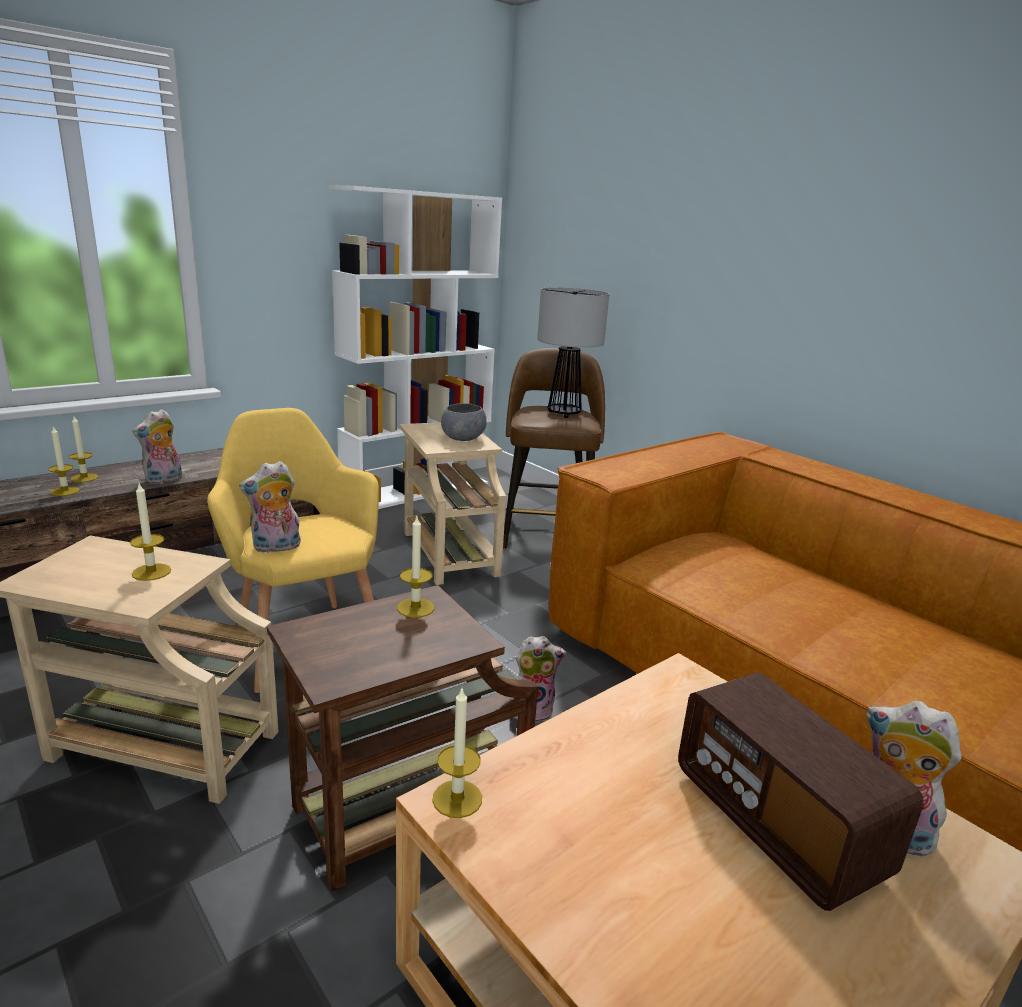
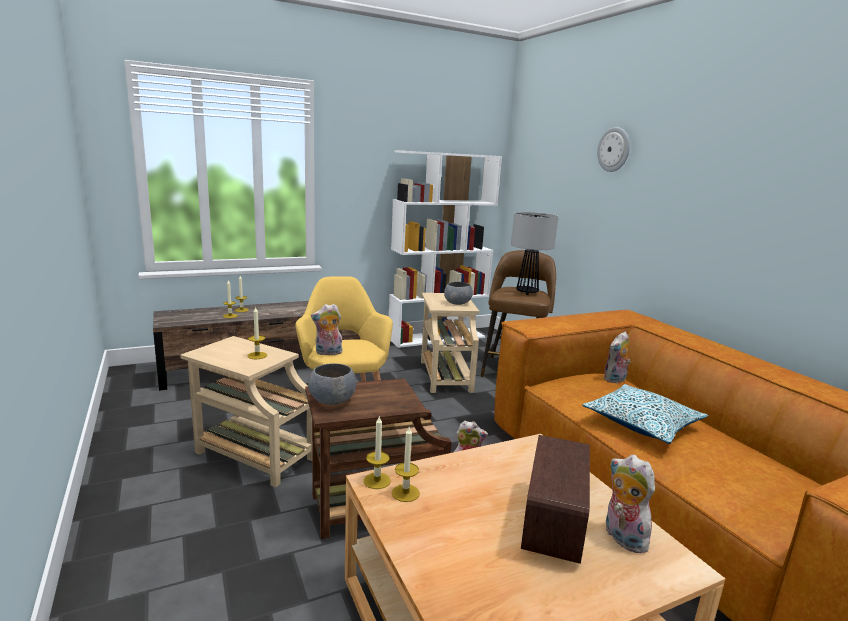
camera: 15 degrees right, 5 degrees down
(164, 480) = (282, 314): plush toy -> plush toy (615, 380)
(329, 649) = (332, 400): none -> grey bowl
(415, 608) = (386, 387): candle -> candle (405, 493)
(688, 186) = (614, 149): none -> wall clock
(776, 824) = (552, 522): radio -> radio turned 150 degrees counterclockwise
(798, 610) = (642, 423): none -> pillow

